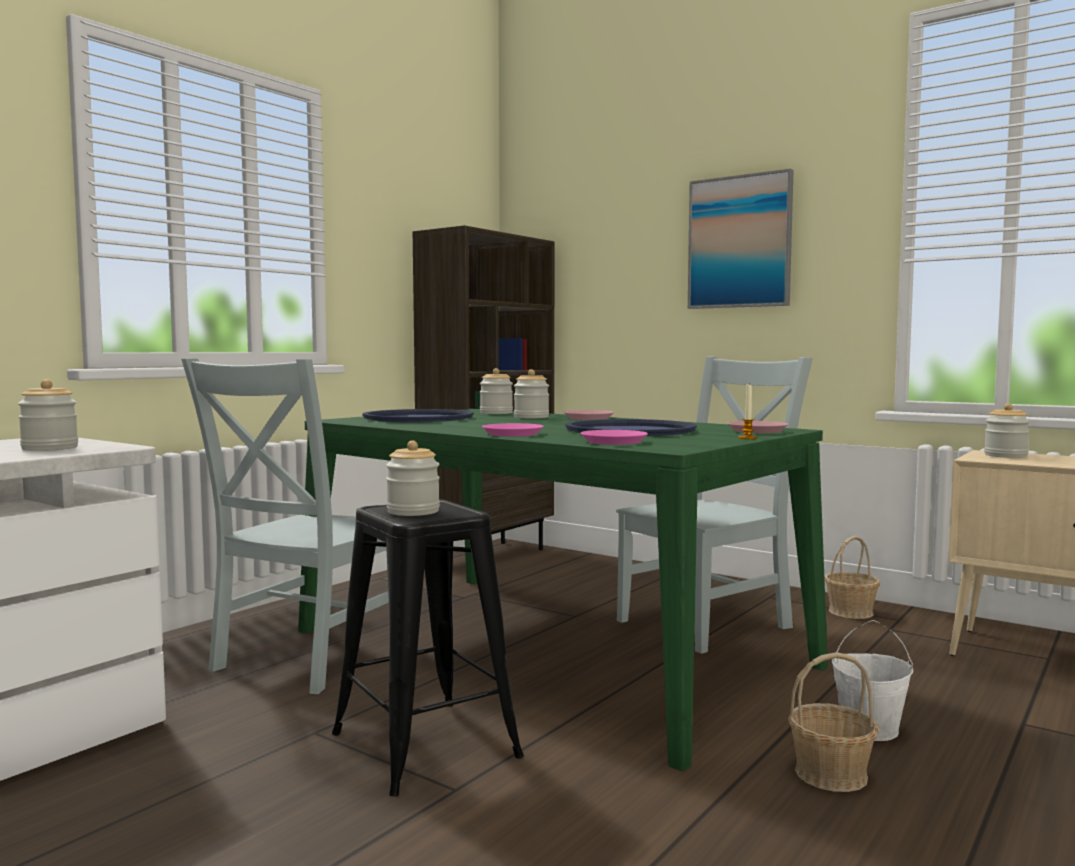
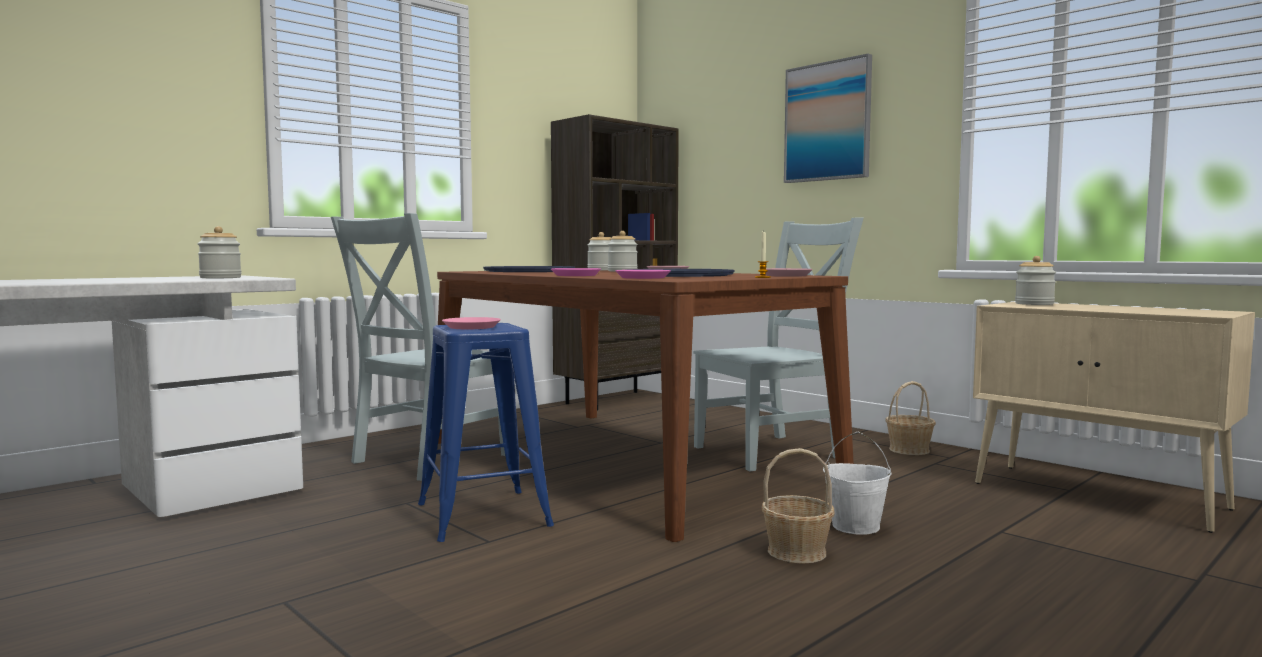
camera: 10 degrees right, 0 degrees up
(413, 511) = (471, 327): jar -> pink plate
(424, 744) = (482, 514): black stool -> blue stool
(546, 647) = (621, 461): green dining table -> brown dining table

